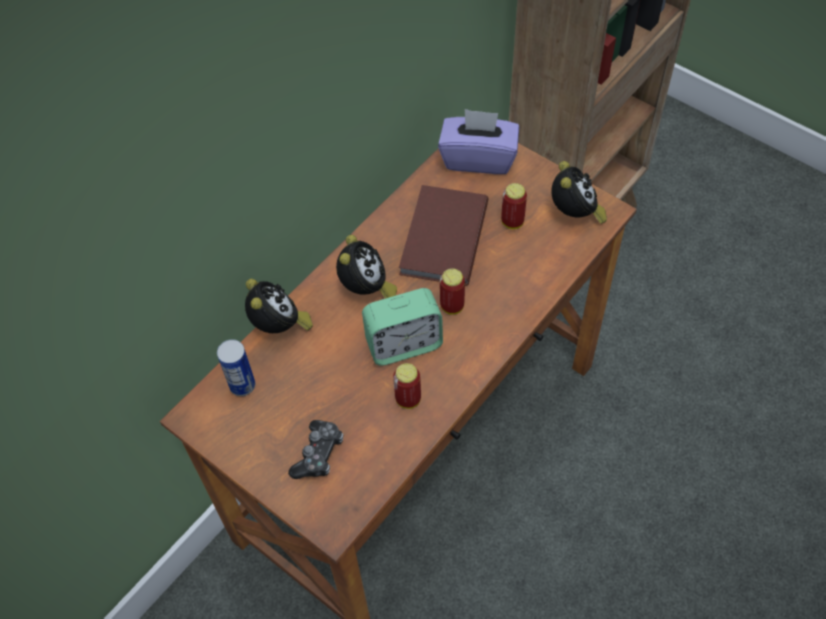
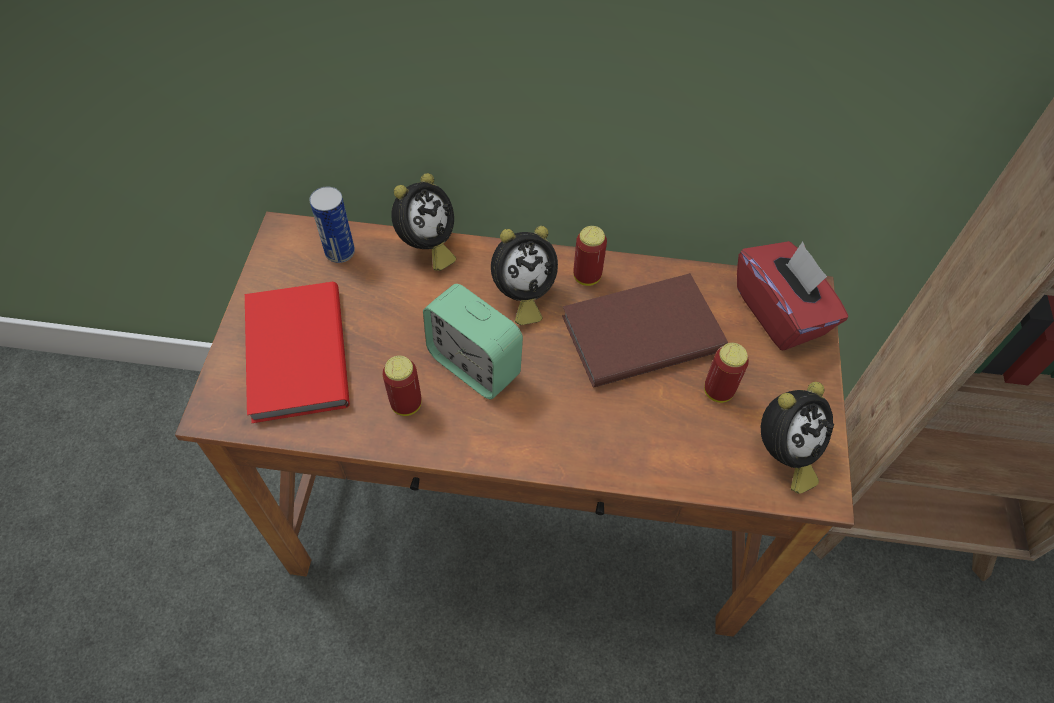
camera: 55 degrees right, 0 degrees up
(318, 454) = (293, 356): game controller -> red book
(452, 306) = (555, 386): can -> can (587, 276)
(478, 158) = (780, 312): purple tissue box -> red tissue box

